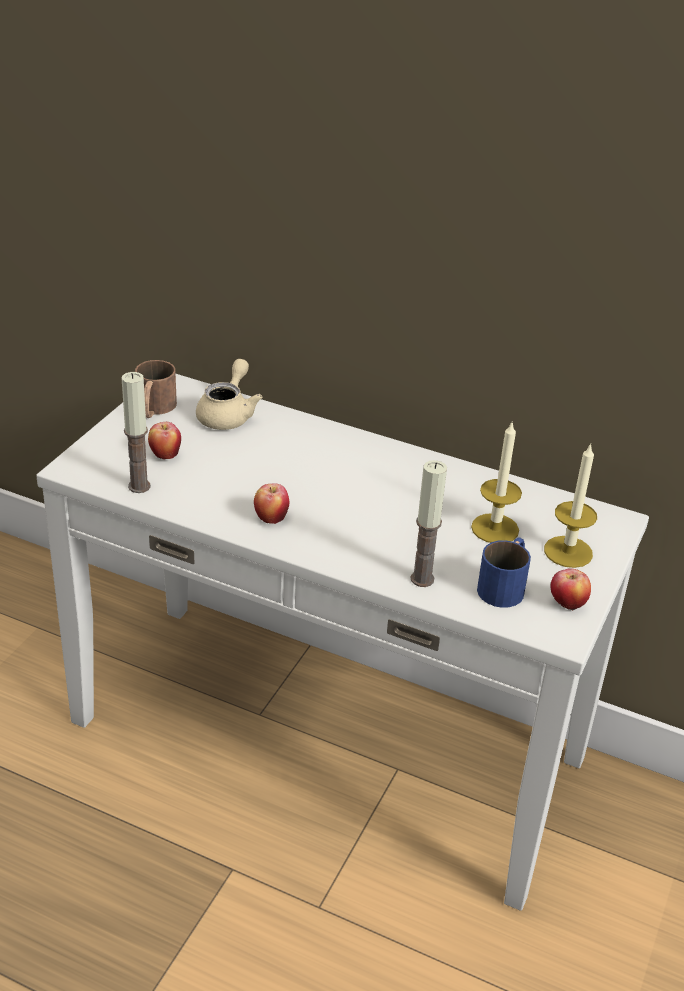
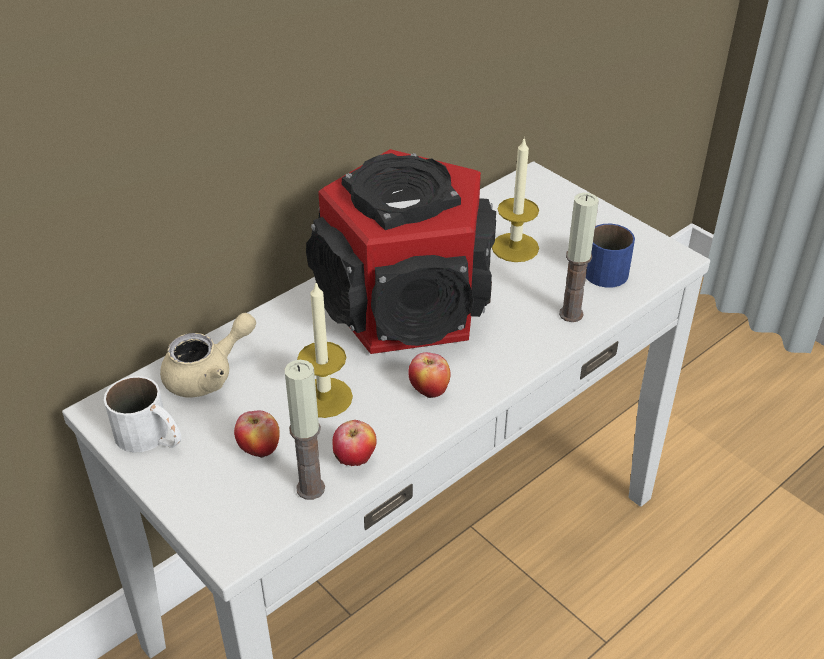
camera: 65 degrees left, 5 degrees up
(154, 409) = (151, 438): brown mug -> white mug
(228, 414) = (208, 374): beige teapot -> beige teapot turned 105 degrees clockwise
(367, 486) = (408, 306): none -> speaker
(567, 605) = (636, 242): apple -> apple (355, 461)
(568, 552) = (565, 218): candle -> candle (324, 397)

